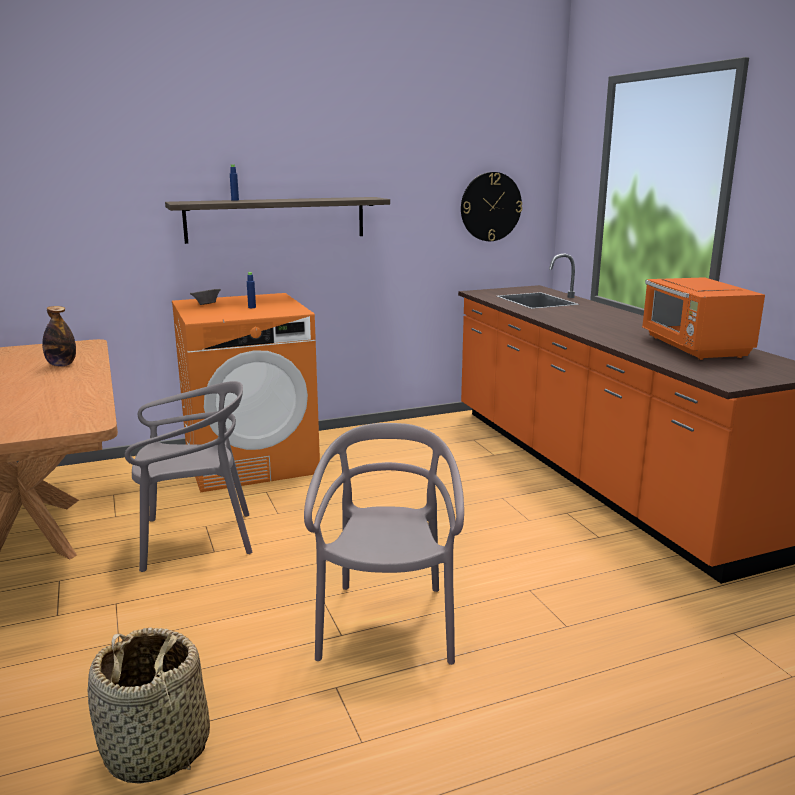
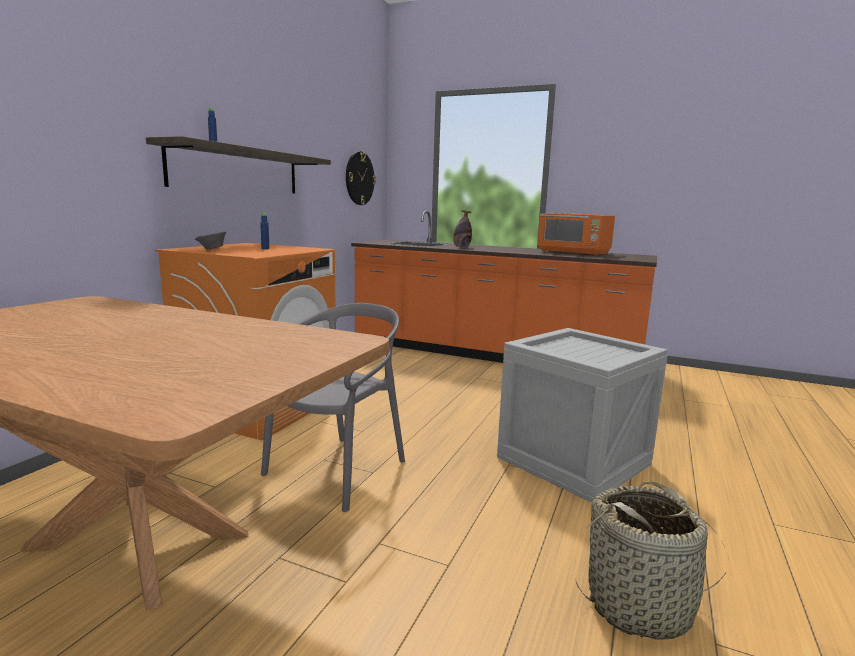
camera: 45 degrees left, 5 degrees down
(61, 365) = (127, 315): bottle -> bottle (461, 247)
(387, 624) = (573, 460): grey chair -> crate

